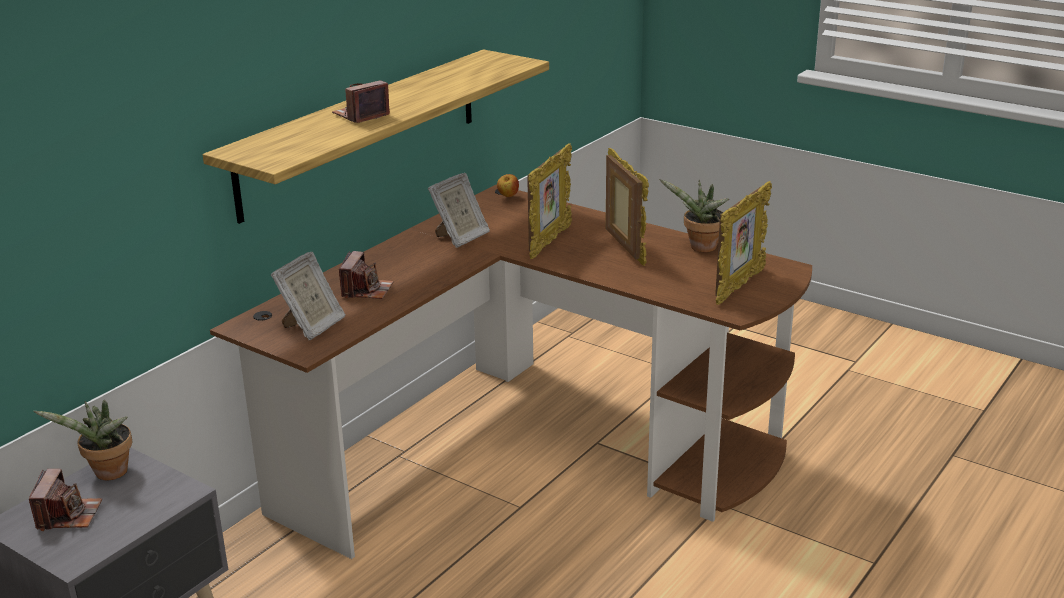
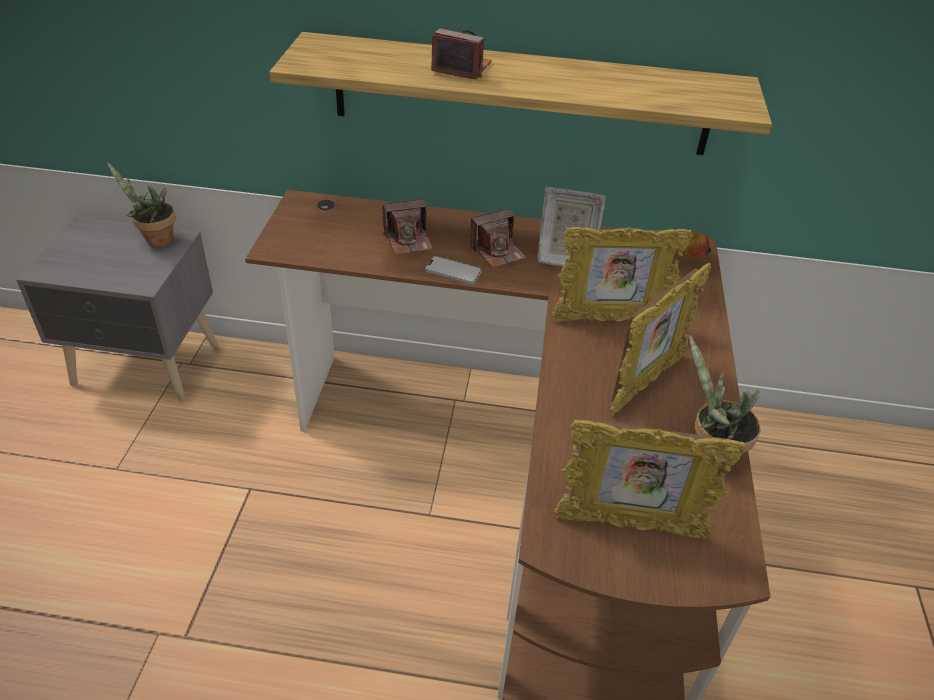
camera: 60 degrees right, 15 degrees up
(68, 515) = (98, 246): camera -> camera (497, 252)
(312, 327) = (319, 235): picture frame -> none
(431, 282) = (453, 271): none -> phone

